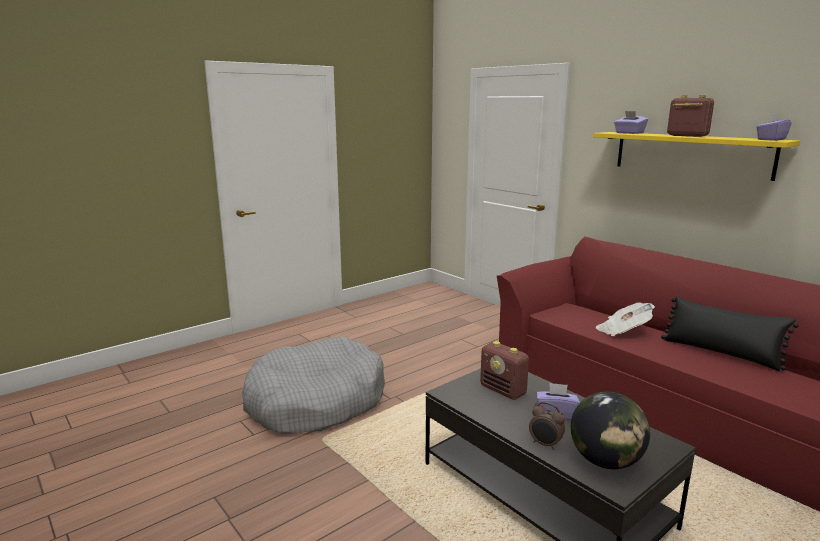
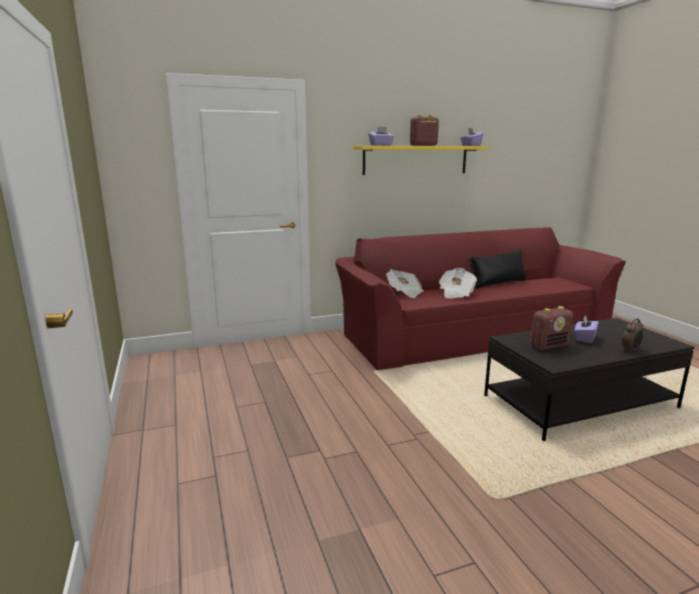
camera: 70 degrees left, 0 degrees up
(315, 401) = (404, 493): grey dog bed -> none
(587, 309) = (404, 292): none -> newspaper
(605, 461) = (645, 339): globe -> none

